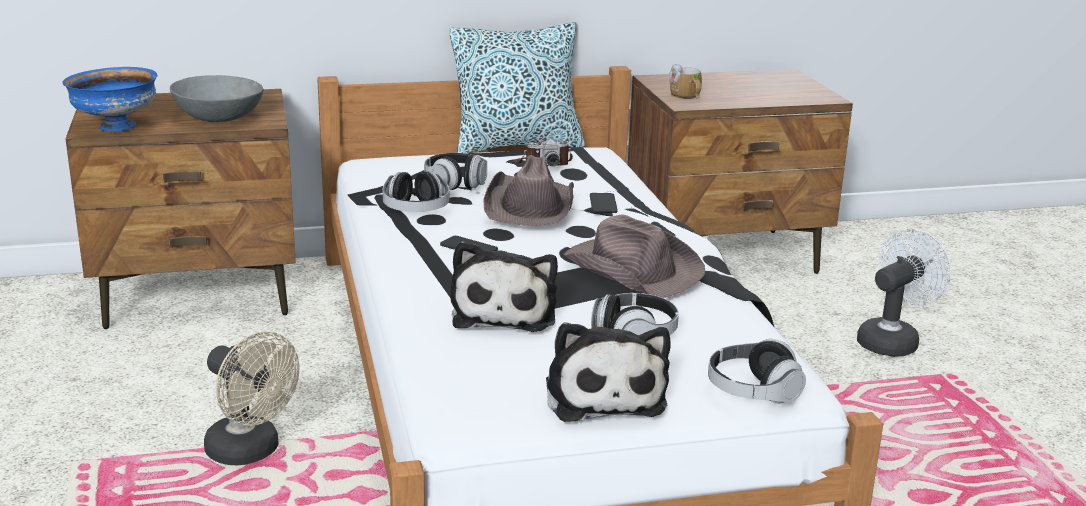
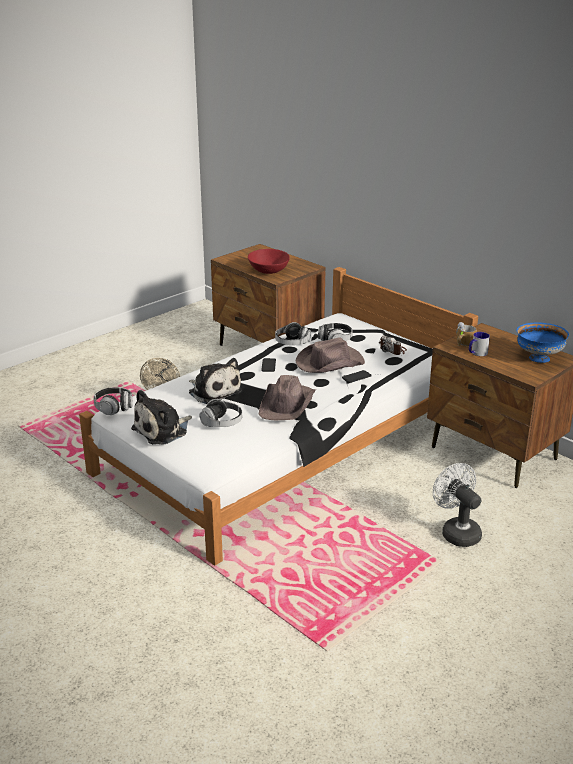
camera: 60 degrees right, 5 degrees up
(115, 127) = (232, 261): blue bowl -> blue bowl (538, 358)
(217, 118) = (268, 271): grey bowl -> red bowl
(505, 312) = (213, 391): plush toy -> plush toy turned 105 degrees counterclockwise
(517, 145) = (412, 337): pillow -> none
(725, 99) = (477, 353): none -> mug
(753, 392) = (197, 460): headphones -> headphones (114, 408)
(892, 340) = (456, 532): white fan -> white fan turned 135 degrees counterclockwise

